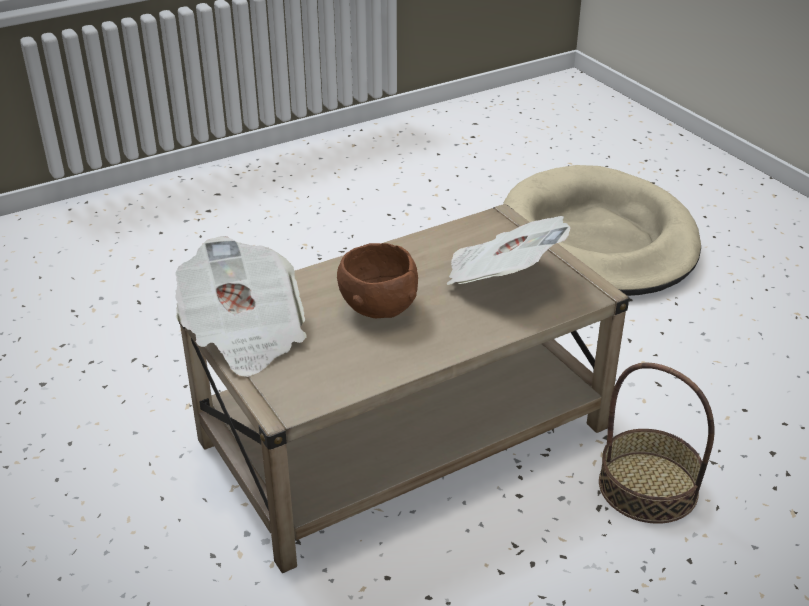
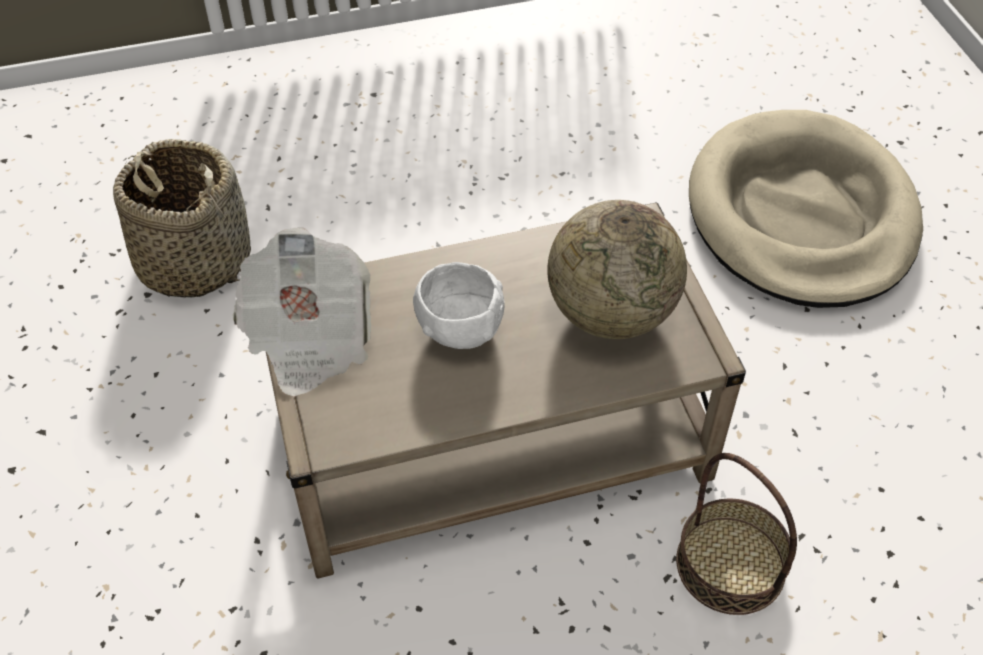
camera: 15 degrees right, 15 degrees up
(81, 351) = (194, 261): none -> basket
(378, 309) = (460, 331): brown bowl -> white bowl
(501, 277) = (611, 313): newspaper -> globe

